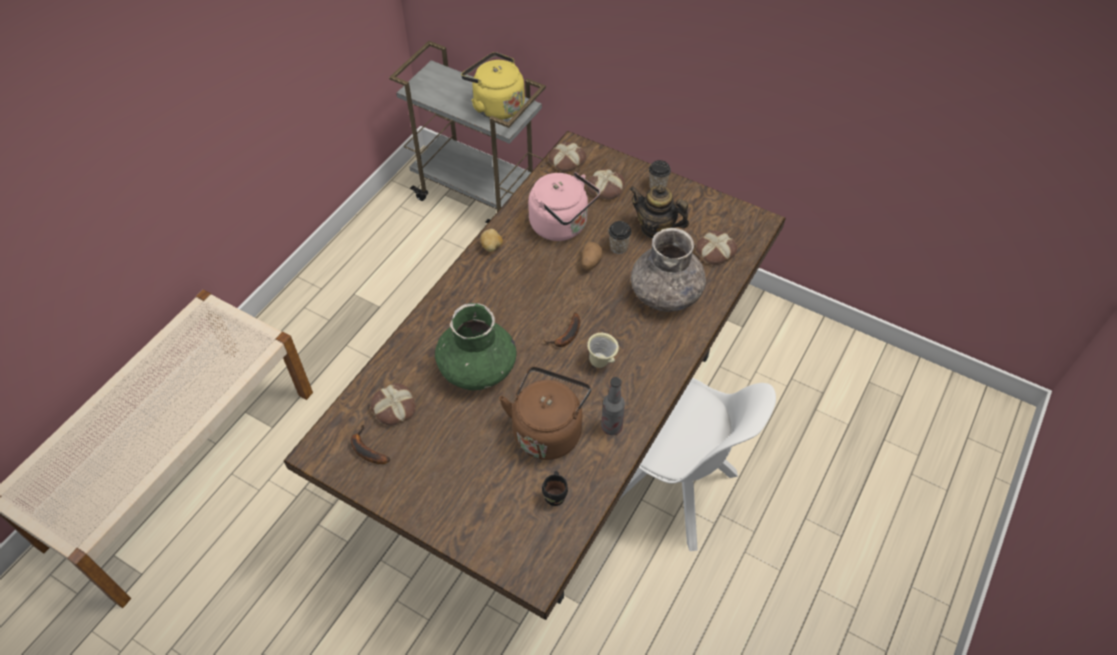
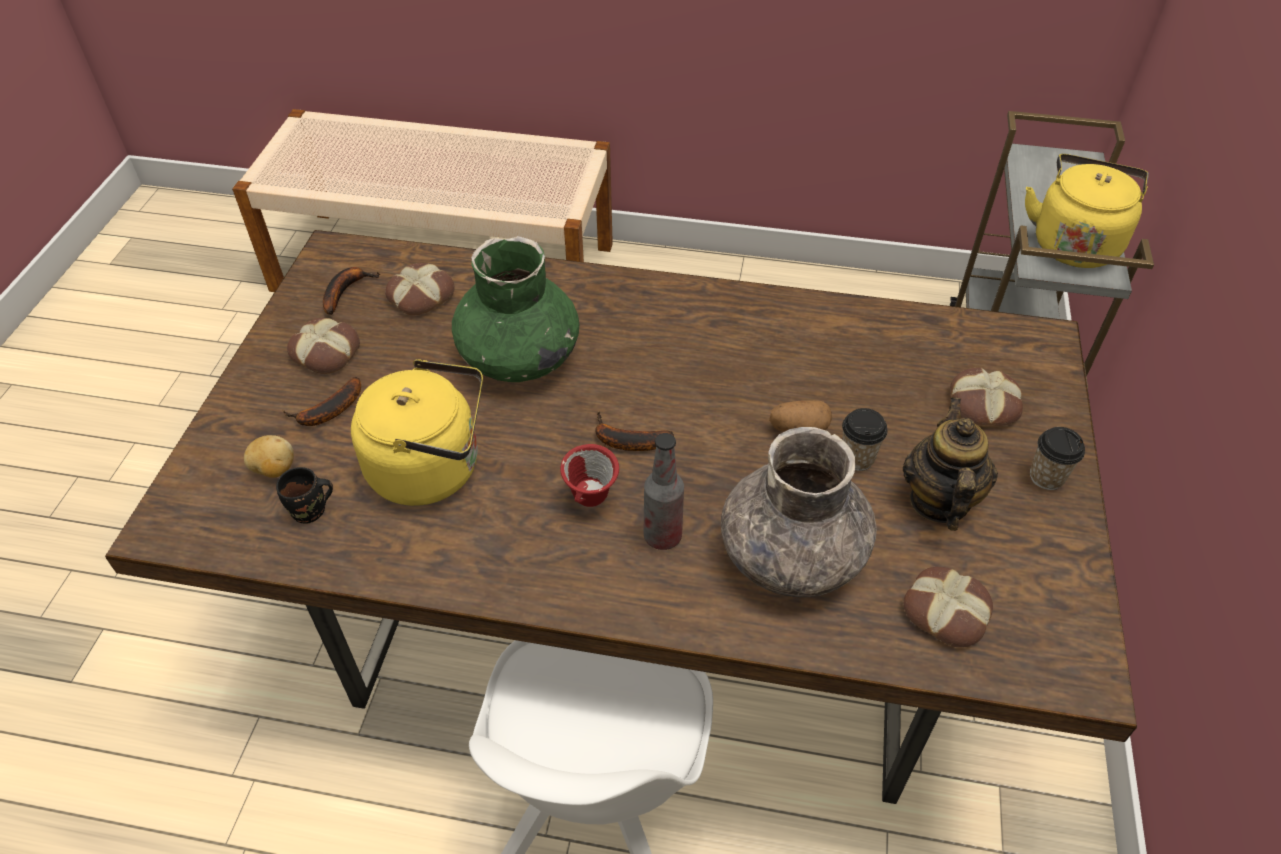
camera: 70 degrees right, 5 degrees down
(477, 477) = (327, 412): none -> banana
(492, 247) = (757, 305): potato -> potato (274, 469)
(548, 430) = (432, 468): brown kettle -> yellow kettle
(562, 226) = (855, 372): pink kettle -> none
(566, 160) = (1007, 338): bread -> bread (327, 351)
(601, 362) = (591, 501): beige mug -> red mug
(611, 427) = (463, 549): bottle -> bottle (662, 536)

